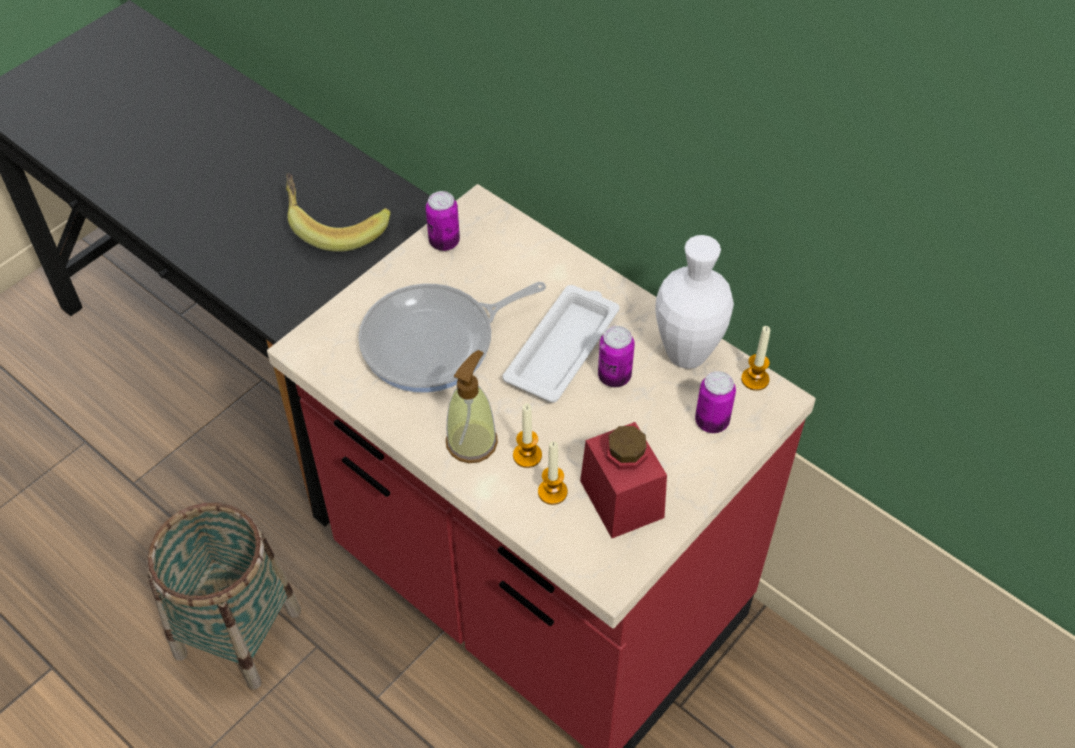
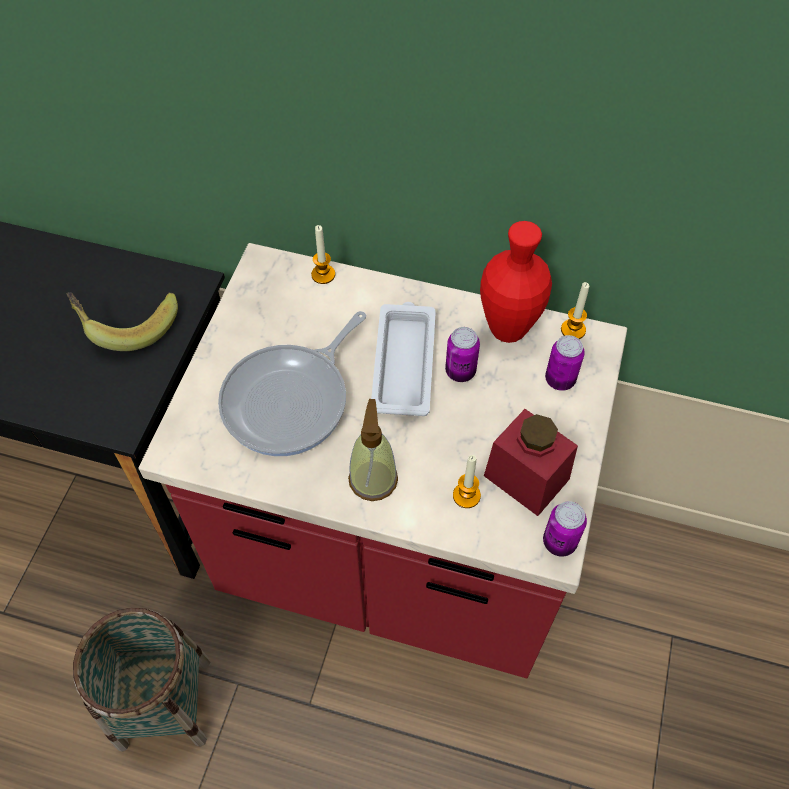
camera: 25 degrees left, 5 degrees up
(444, 242) = (248, 305): can -> can (559, 542)
(527, 455) = (427, 471): candle -> candle (323, 274)
(686, 354) = (508, 329): white vase -> red vase

